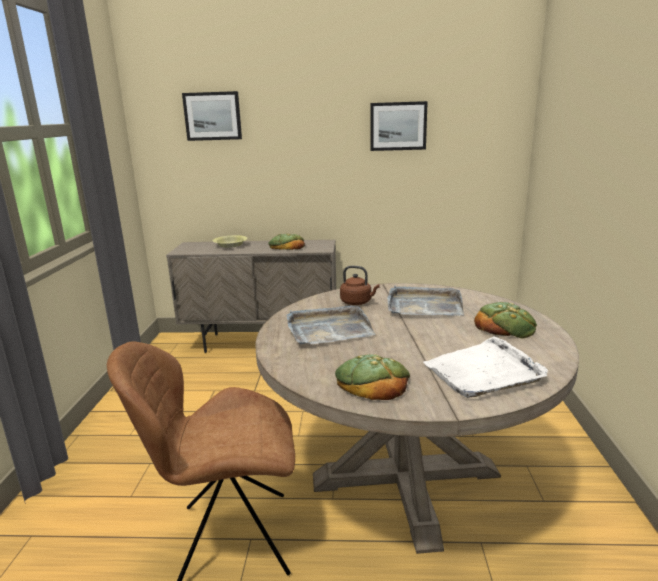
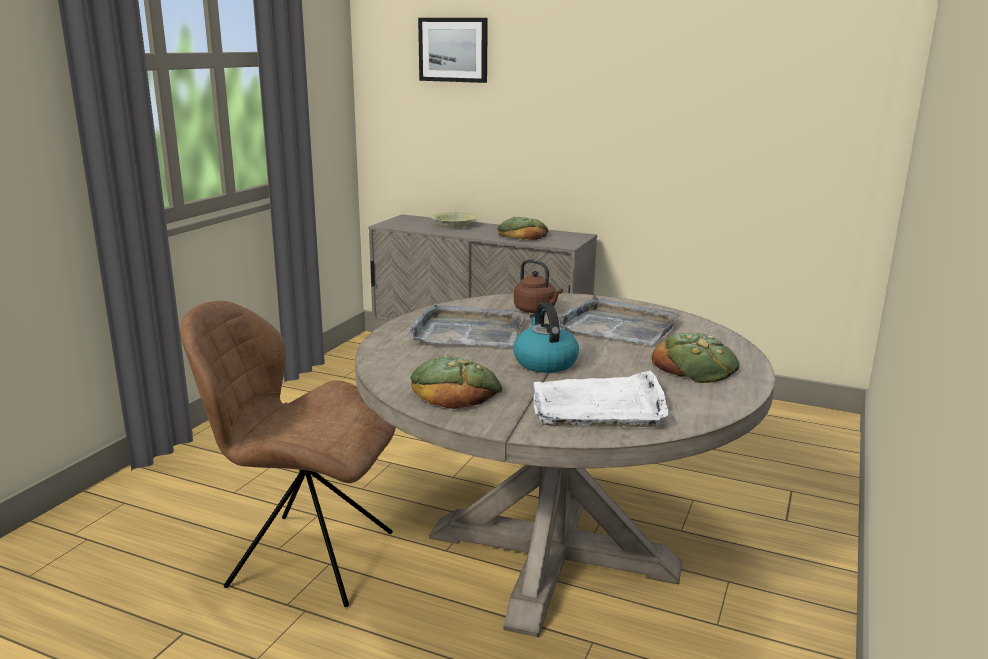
camera: 20 degrees right, 0 degrees up
(398, 126) = (702, 77): picture -> none
(409, 343) = (544, 362): none -> kettle

